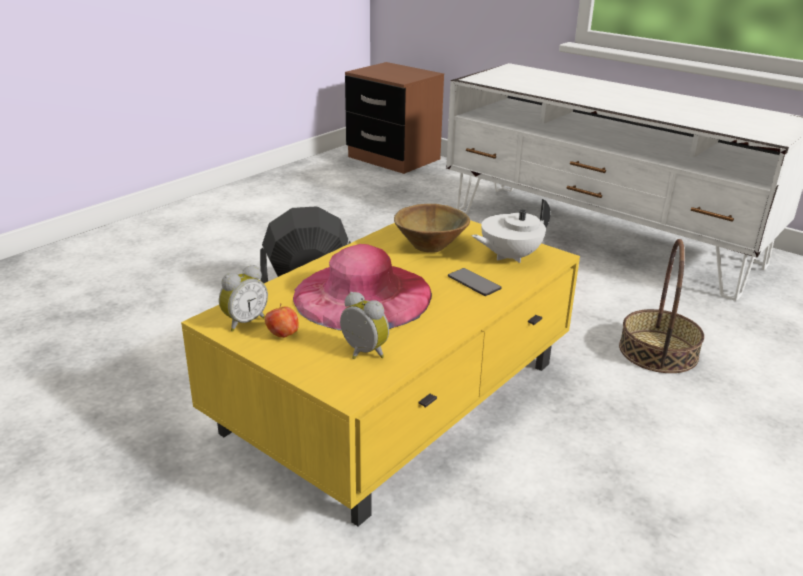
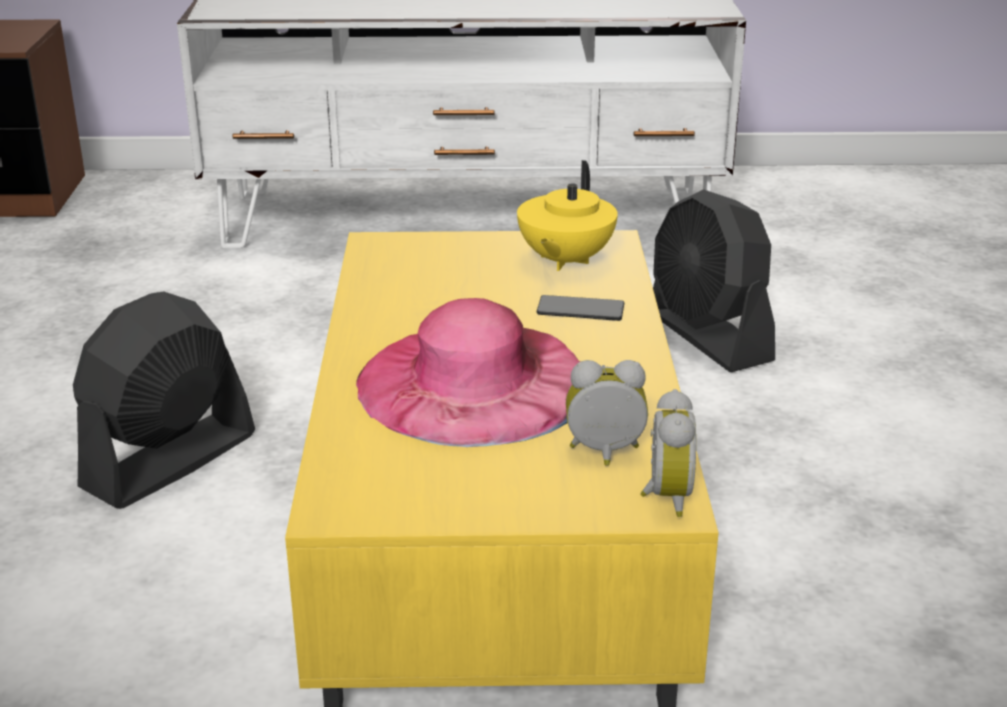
camera: 40 degrees left, 0 degrees up
(244, 322) = (381, 491): alarm clock -> alarm clock (664, 497)
(282, 335) = (466, 482): apple -> none
(429, 247) = (448, 285): brown bowl -> none
(509, 256) = (564, 261): white teapot -> yellow teapot
(658, 351) = (708, 337): basket -> black fan

